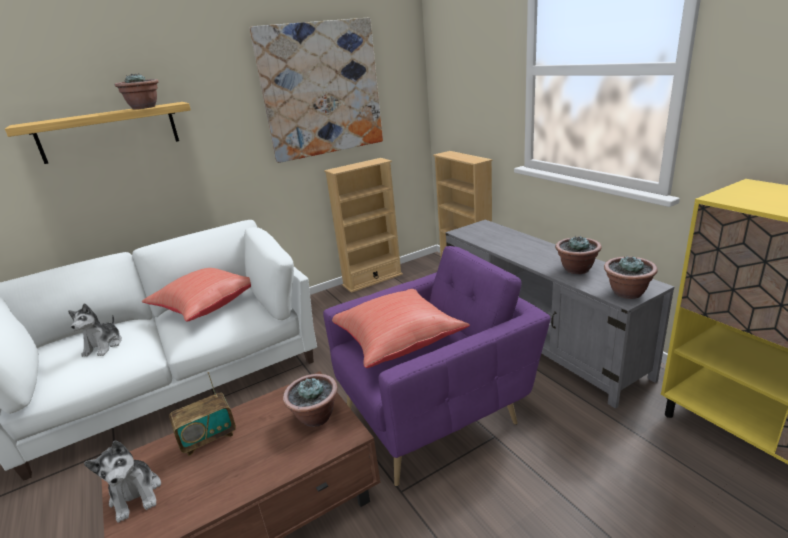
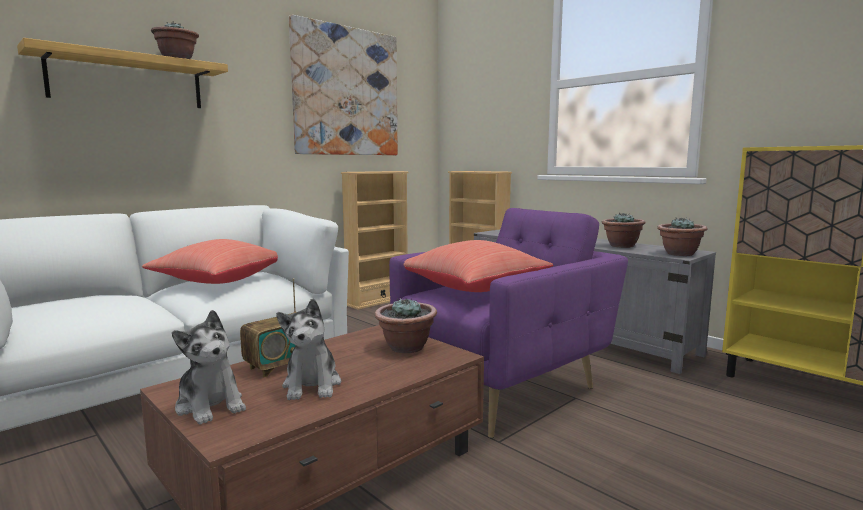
camera: 15 degrees left, 15 degrees down
(104, 346) = (95, 305): plush toy -> plush toy (312, 385)

